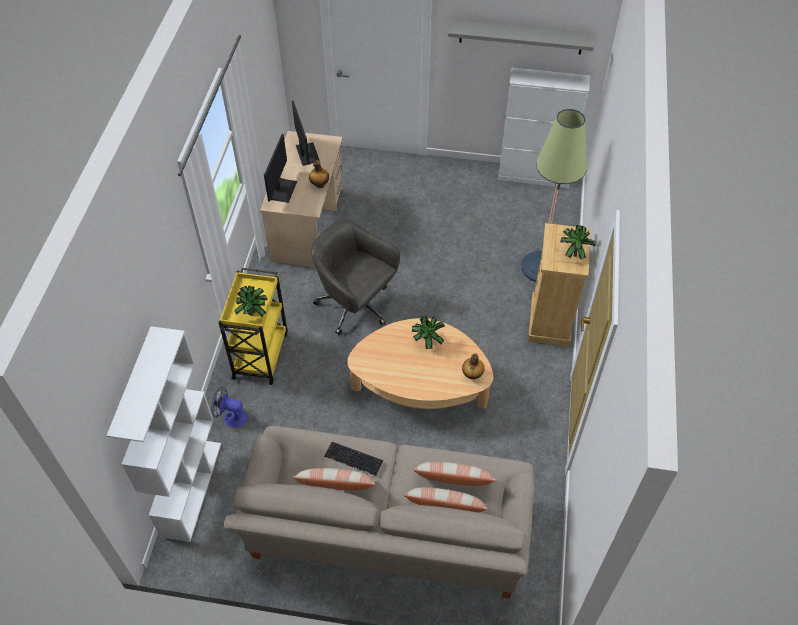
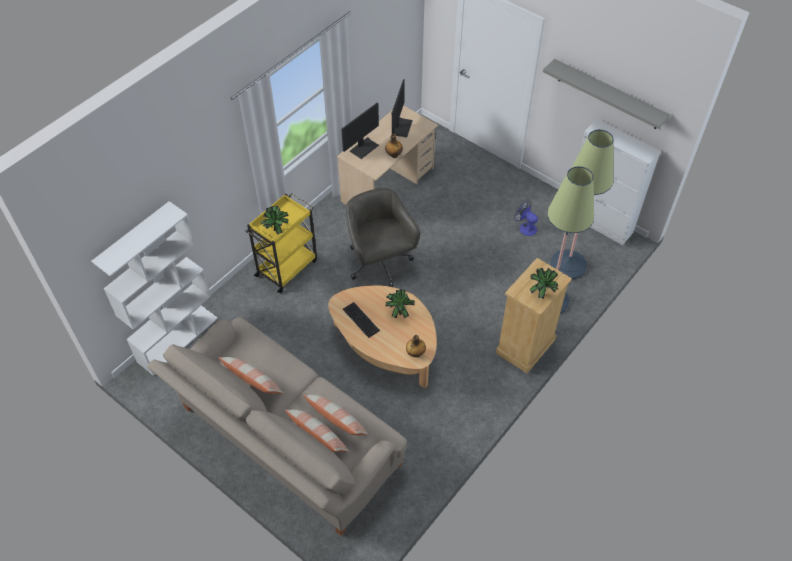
camera: 30 degrees right, 0 degrees up
(231, 417) = (237, 302): fan -> fan (525, 227)
(352, 459) = (277, 368): keyboard -> keyboard (360, 320)
(534, 227) = (568, 265): none -> floor lamp

